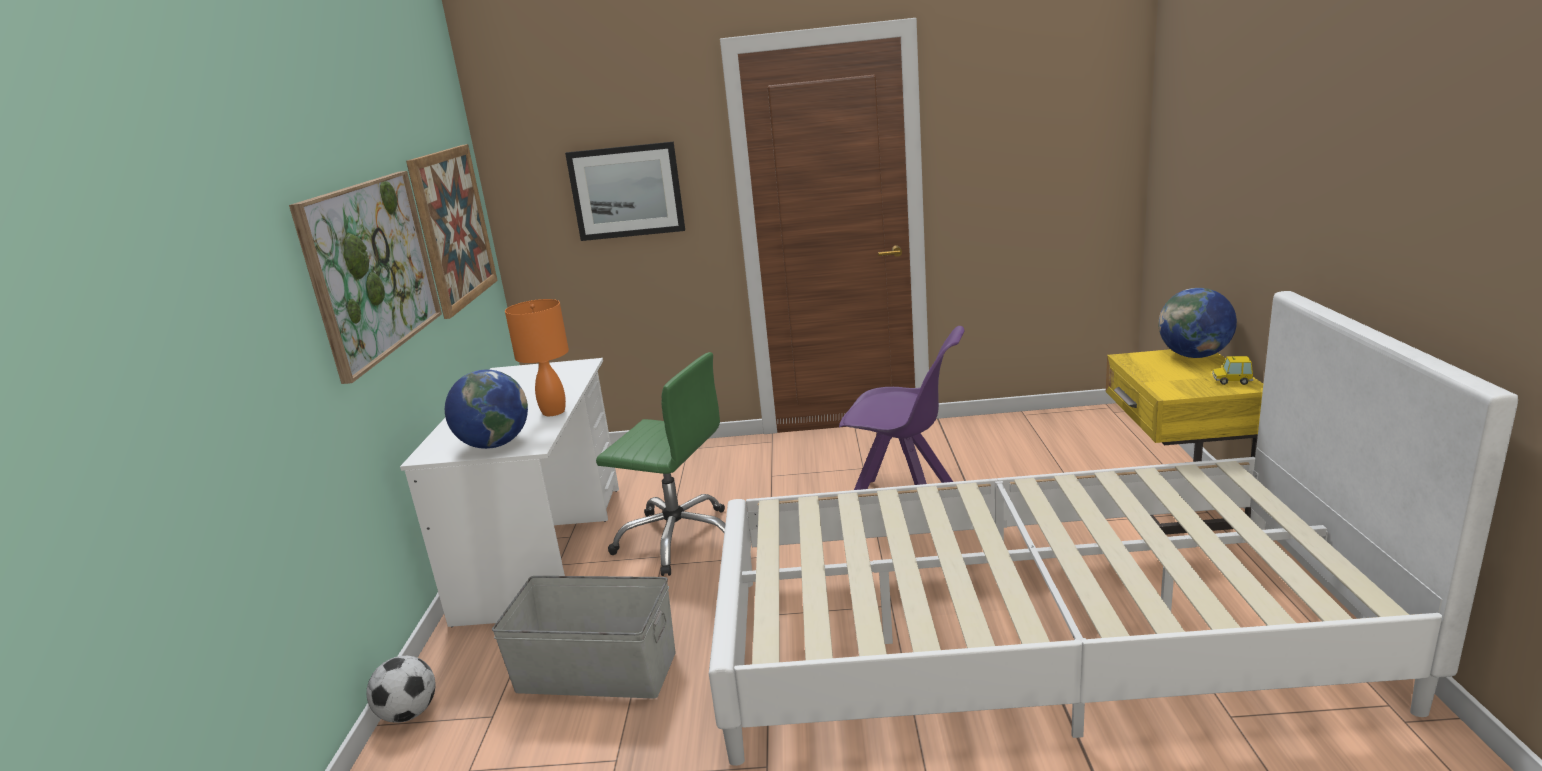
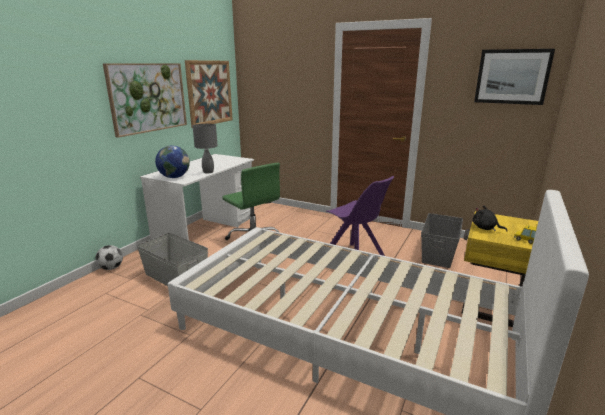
camera: 25 degrees right, 0 degrees up
(554, 412) = (208, 172): orange table lamp -> grey table lamp
(626, 191) = (288, 90): picture -> picture (512, 76)
(1023, 448) = (439, 253): none -> grey storage box
(1160, 379) = (485, 228): none -> black plush toy
(1194, 356) = (523, 223): globe -> none

